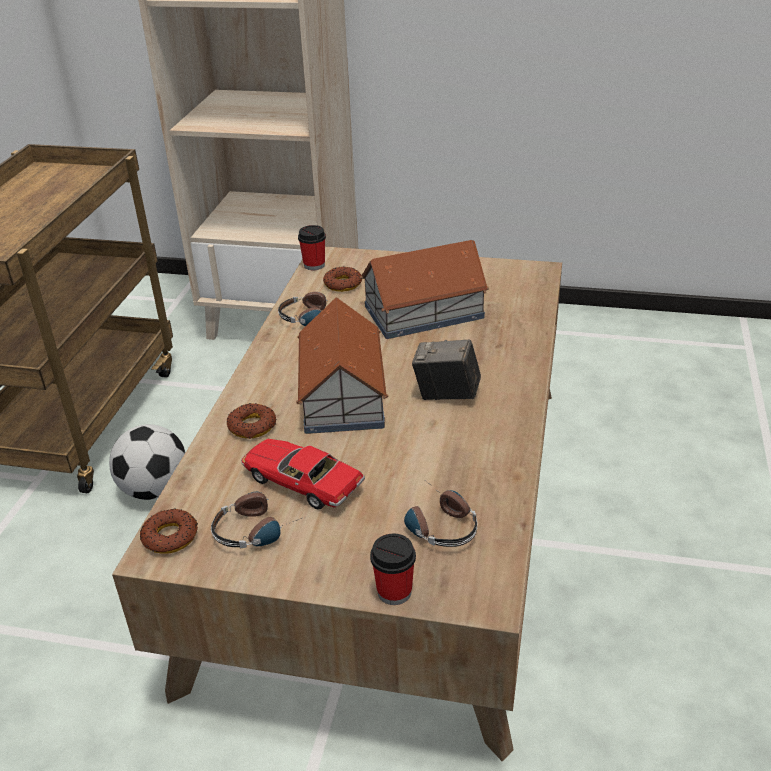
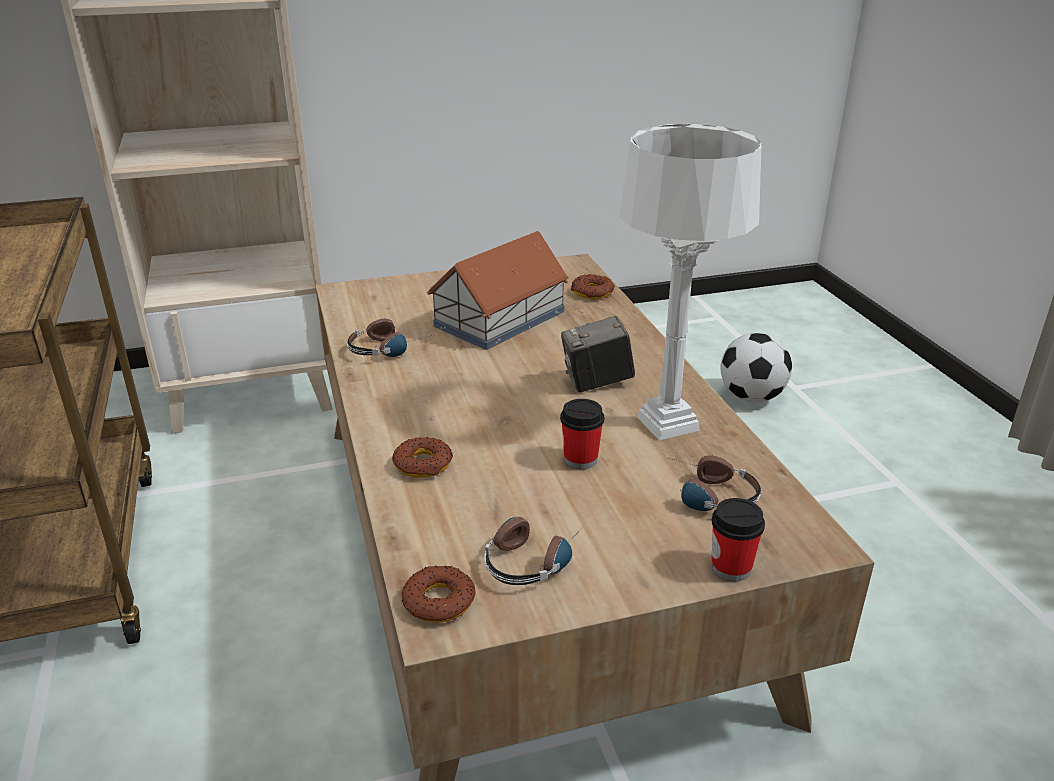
camera: 30 degrees left, 5 degrees down
(155, 489) = (227, 609): football -> football (751, 397)
(301, 482) = (533, 501): toy car -> none
(314, 265) = (339, 301): cup -> cup (580, 459)
(342, 284) = (388, 312): donut -> donut (592, 292)
(342, 395) = (492, 410): toy house -> none
(470, 450) = (668, 423): none -> white table lamp

